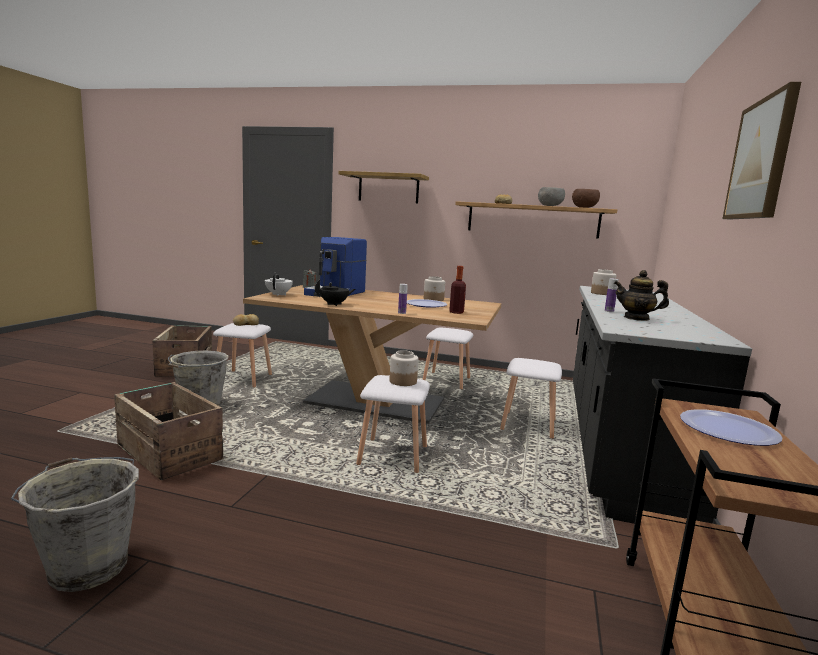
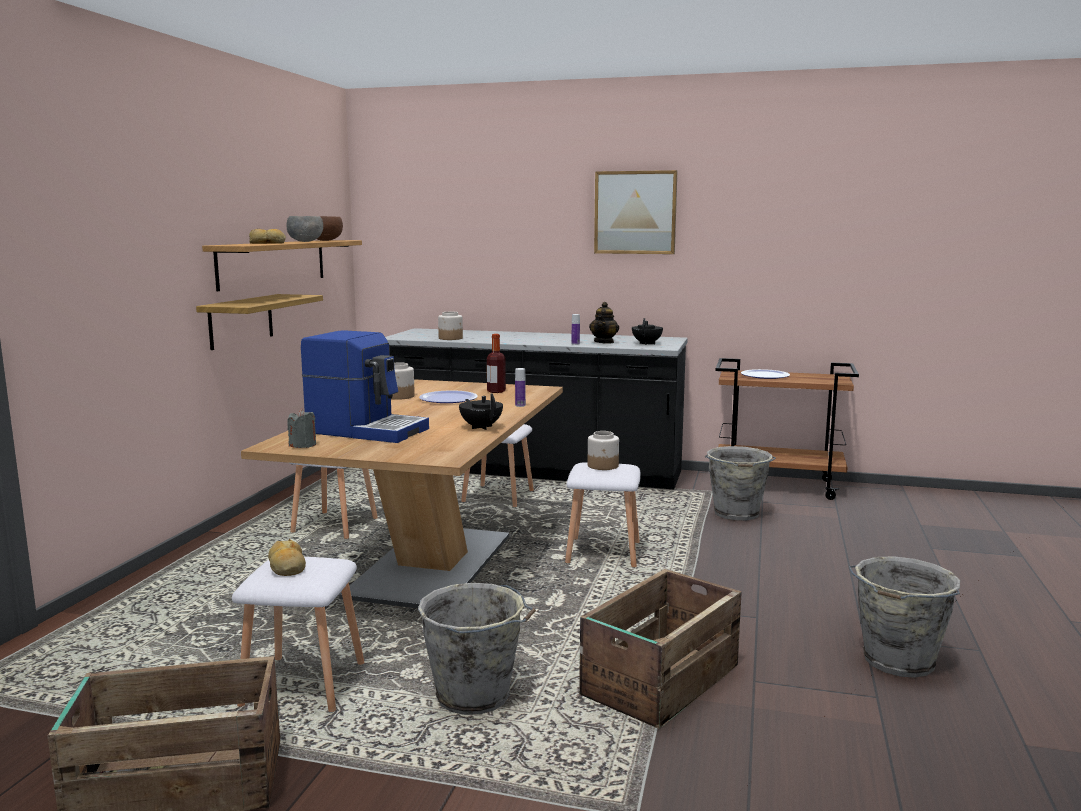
camera: 90 degrees left, 0 degrees up
(279, 294) = (405, 453): white teapot -> none
(388, 188) = (100, 227): shelf -> shelf (241, 321)
(525, 552) = (736, 514): none -> grey bucket
(646, 328) = (647, 343): none -> black teapot

